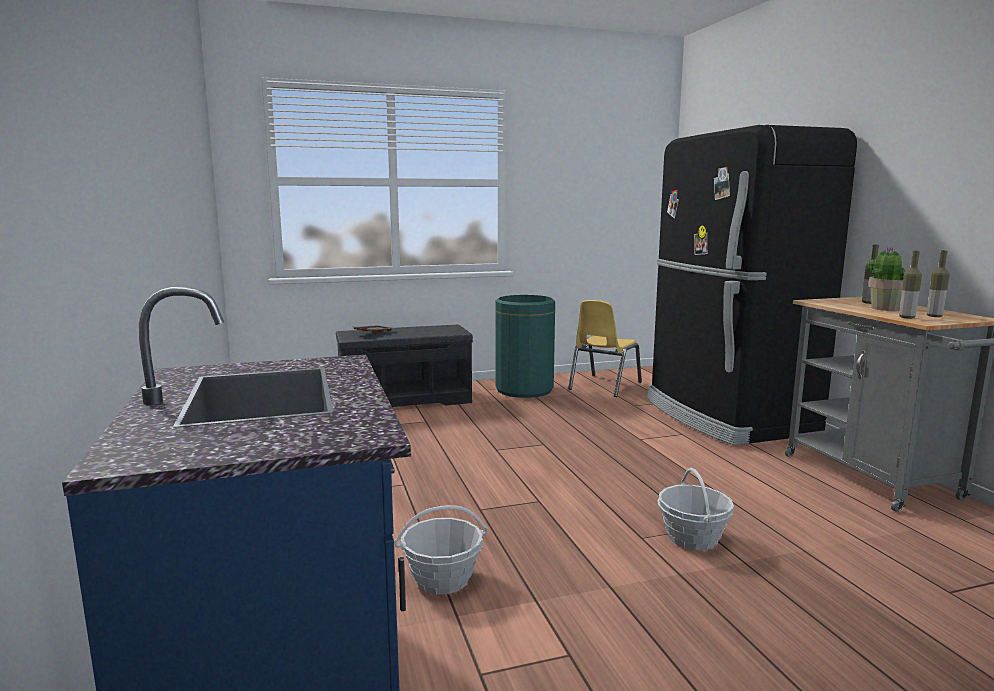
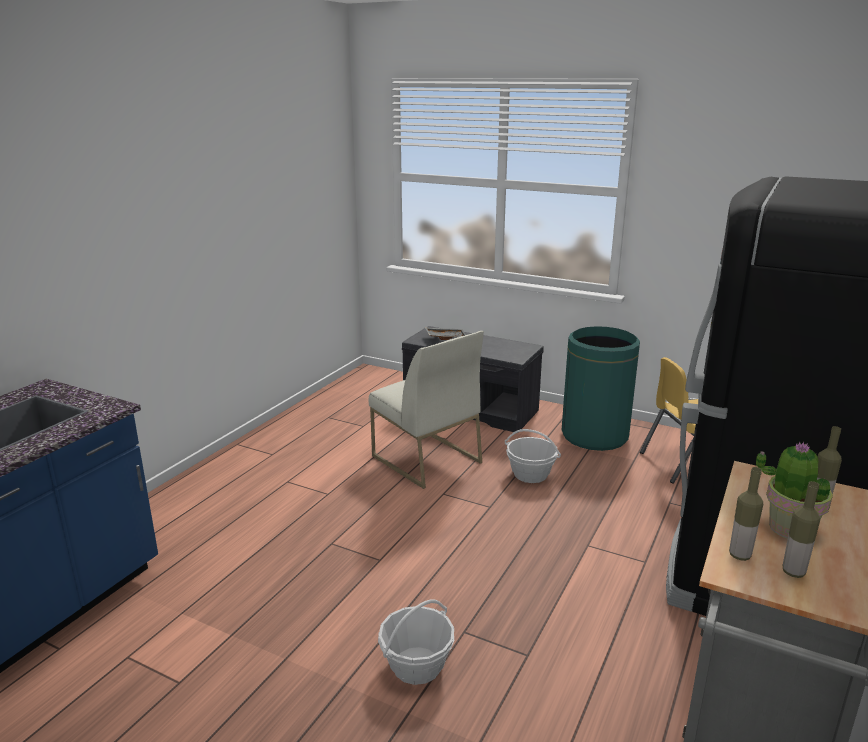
camera: 45 degrees right, 10 degrees up
(437, 437) = (425, 459): none -> white chair
(442, 579) = (218, 583): basket -> basket (530, 474)

